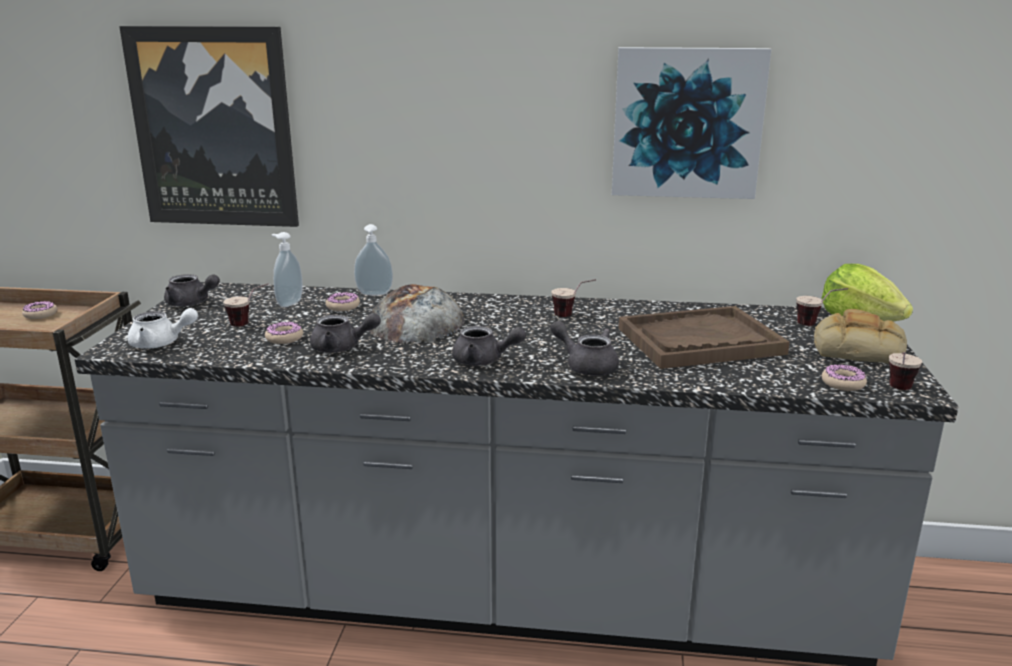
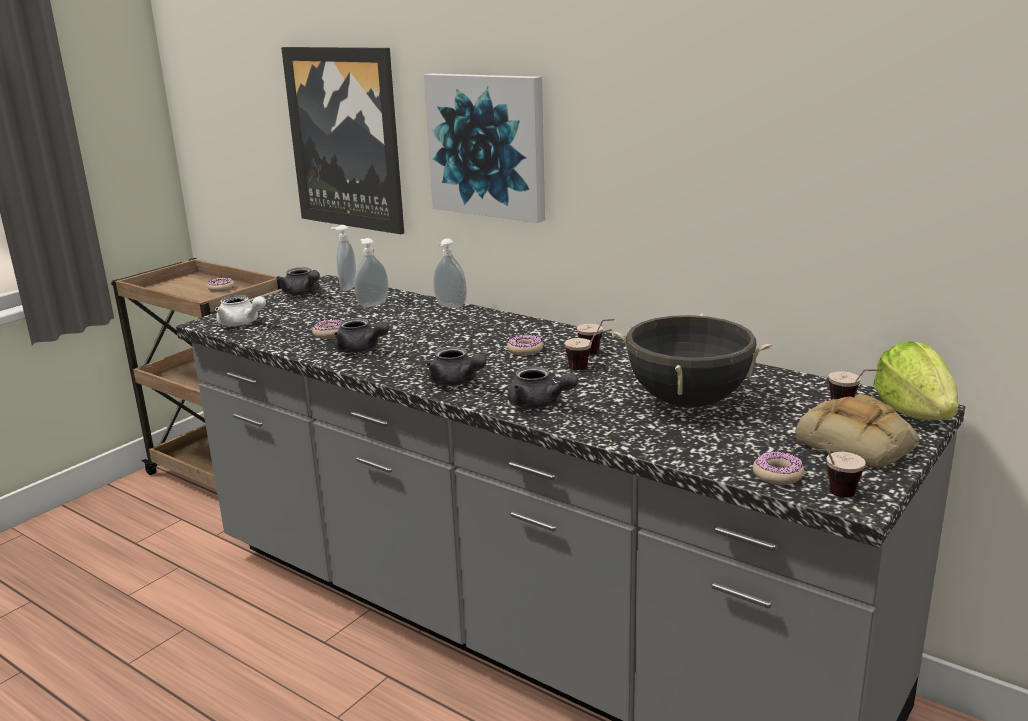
camera: 30 degrees right, 0 degrees up
(235, 291) = (347, 288): none -> soap dispenser
(250, 324) = (321, 317): cup -> cup (588, 369)
(343, 306) = (410, 314): donut -> donut (525, 350)
(416, 321) = (450, 337): bread -> none
(586, 366) = (539, 404): grey teapot -> grey teapot turned 150 degrees clockwise
(687, 123) = (742, 157): picture -> picture (487, 145)
(699, 341) = (687, 402): brown tray -> black cooking pot

